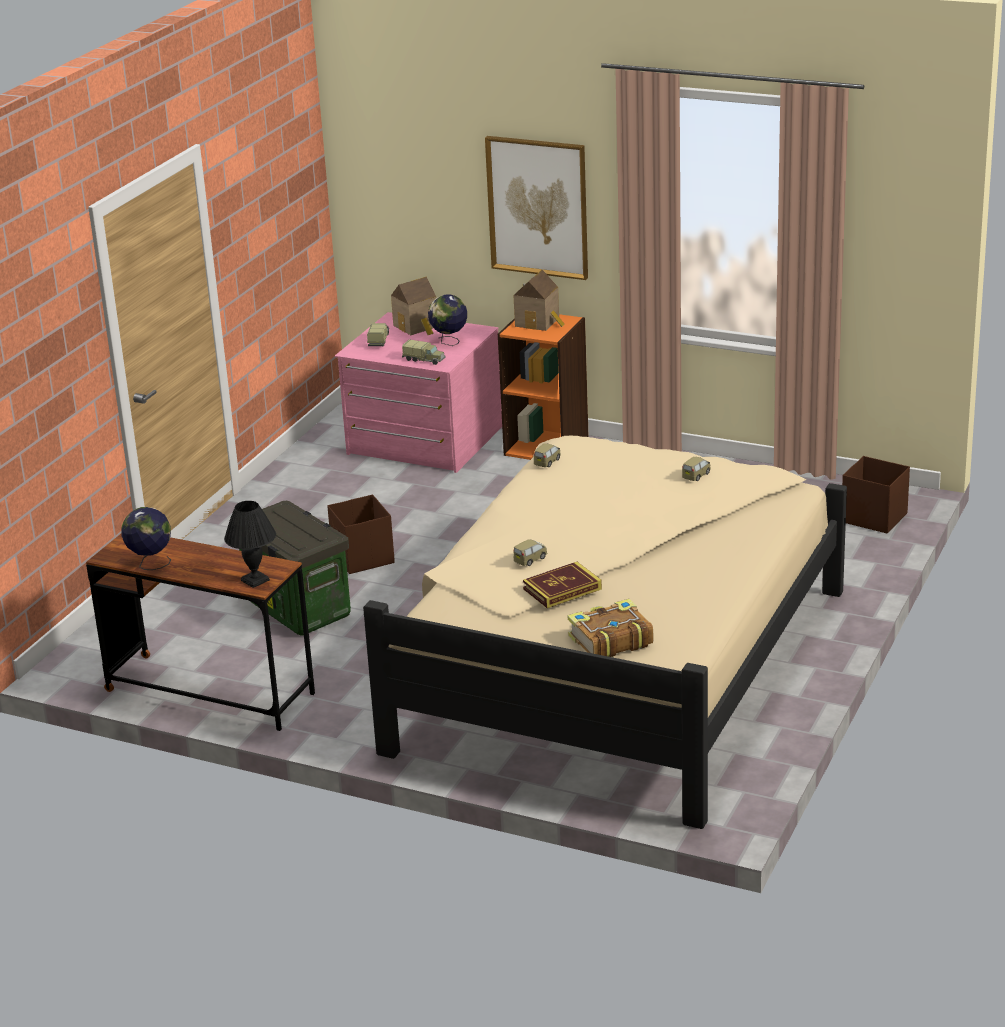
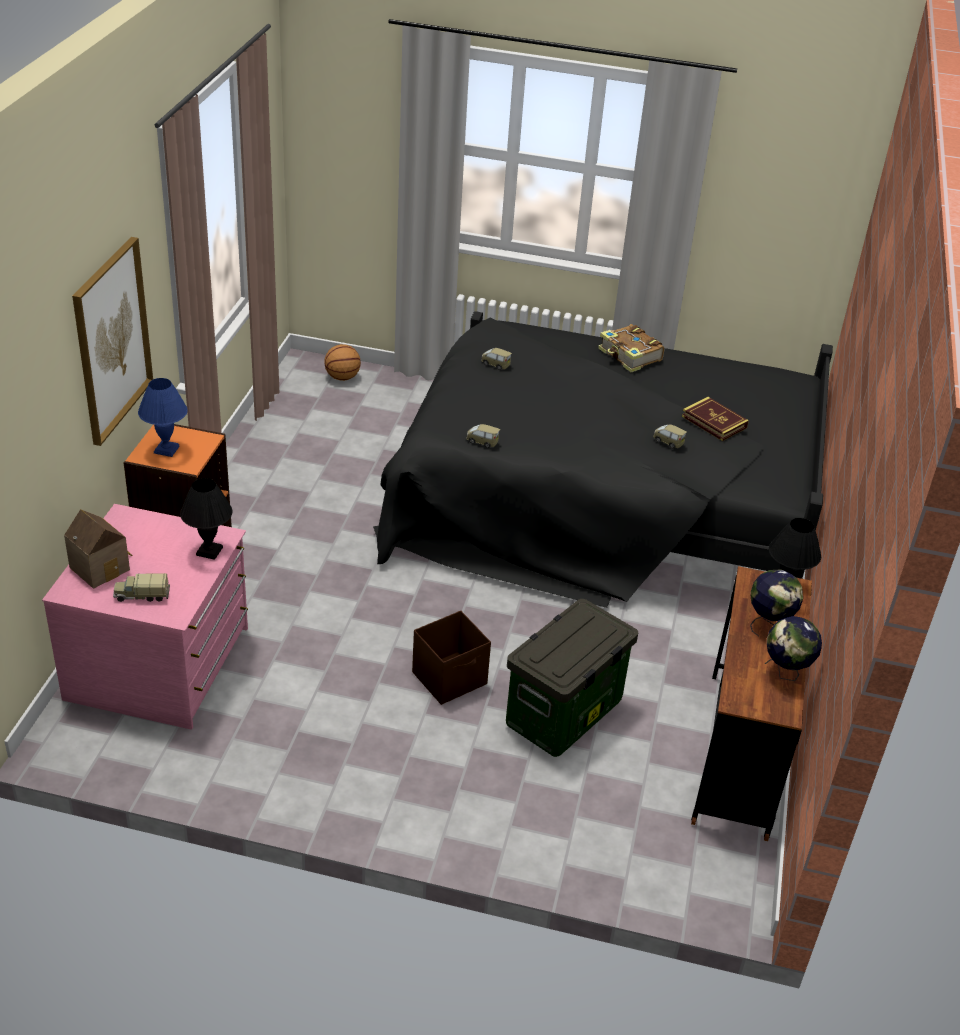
camera: 105 degrees left, 10 degrees up
(424, 360) = (208, 551): toy truck -> black table lamp
(449, 342) = (157, 536): globe -> globe (769, 624)
(539, 322) = (166, 449): toy house -> blue table lamp
(609, 641) = (772, 402): book -> book (630, 356)
(612, 660) = (601, 504): beige bed -> black bed
(873, 517) = (342, 378): brown storage box -> basketball

